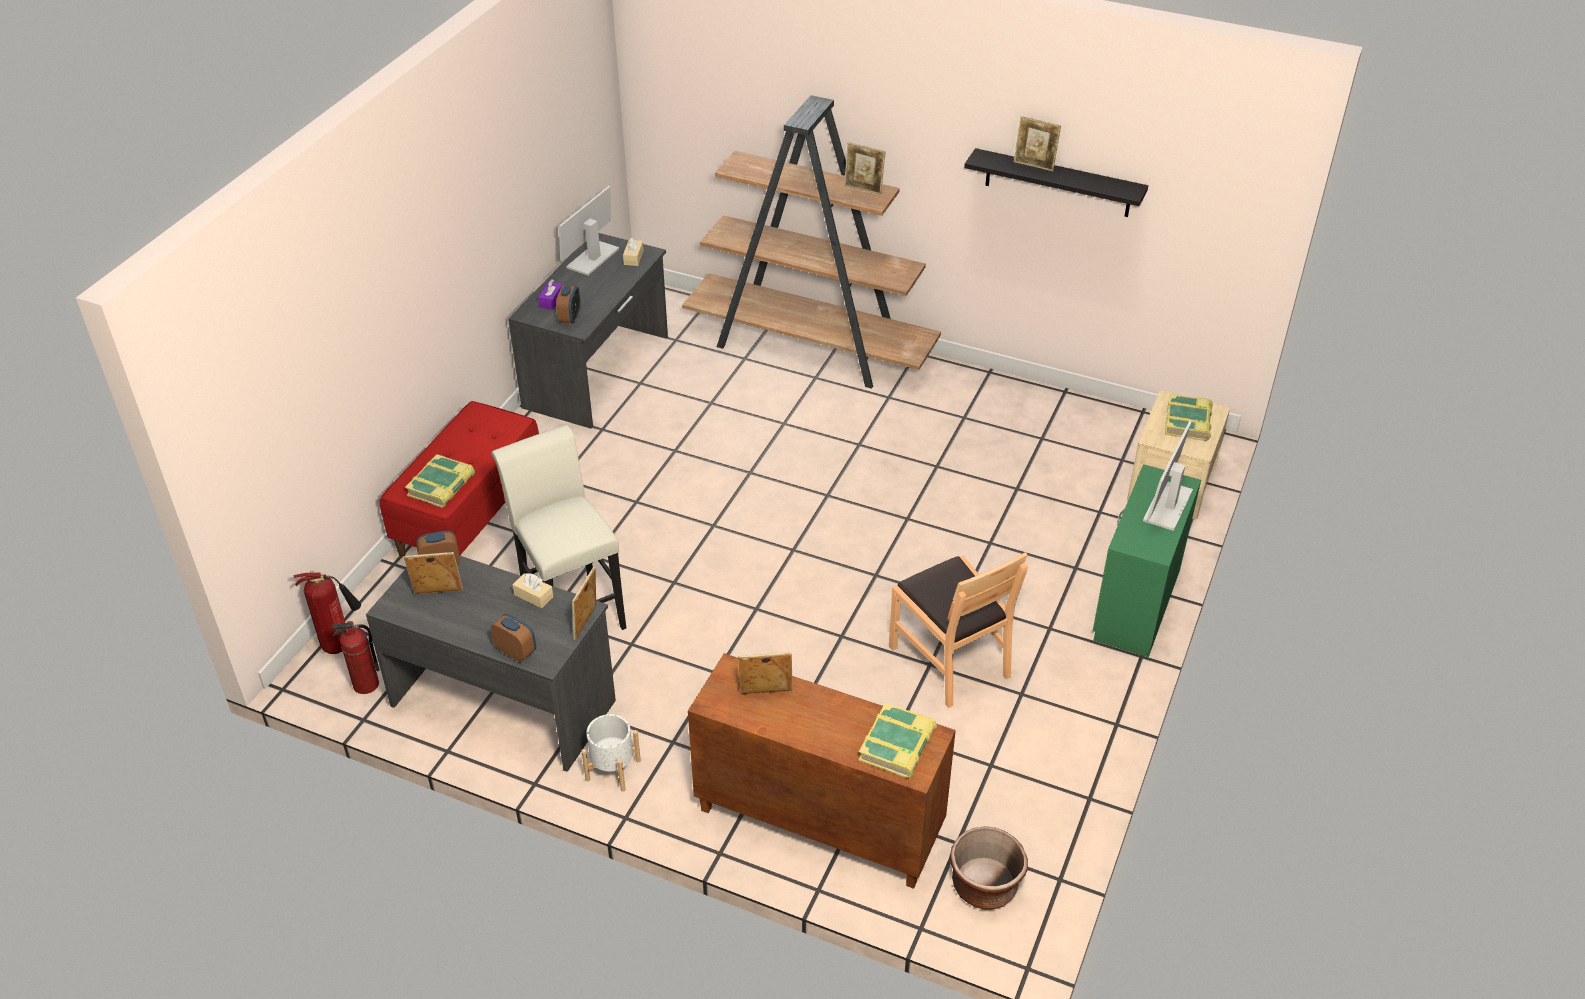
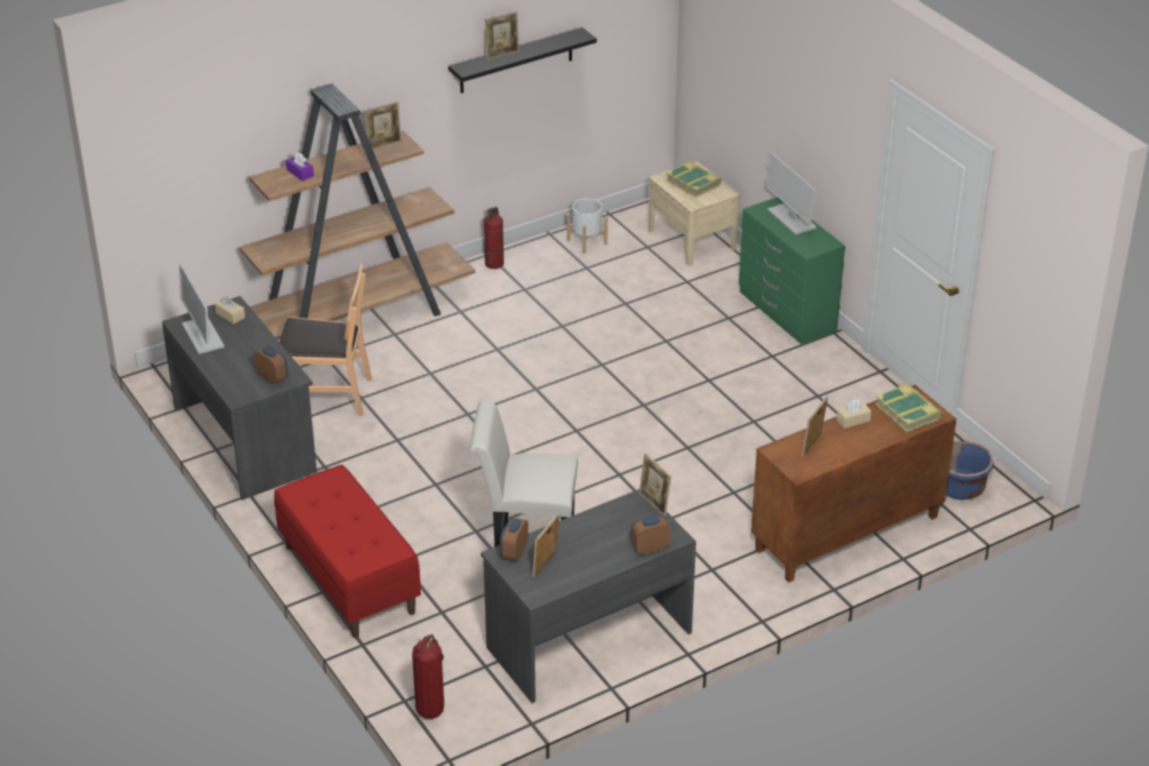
camera: 55 degrees left, 5 degrees down
(366, 685) = (493, 709): fire extinguisher -> fire extinguisher (494, 264)
(442, 486) = (371, 543): book -> none
(533, 596) = (598, 518): beige tissue box -> beige tissue box (853, 420)
(551, 300) = (235, 378): purple tissue box -> purple tissue box (300, 173)
(613, 770) = (711, 609): white planter -> white planter (587, 242)
(950, 660) = (758, 411): brown chair -> brown chair (327, 395)
(984, 886) = (960, 487): brown planter -> blue planter

